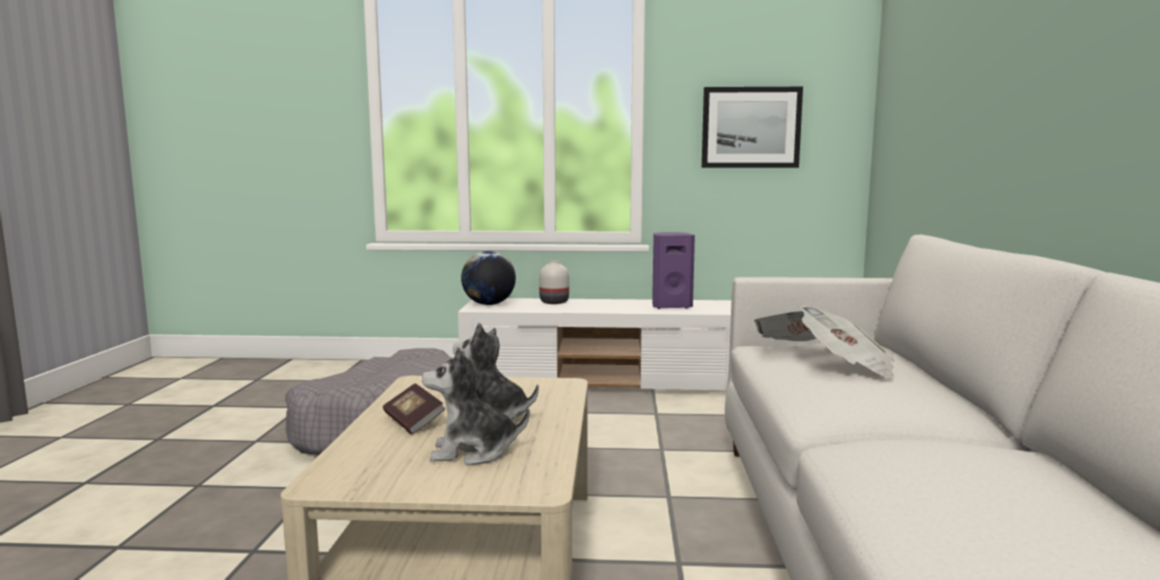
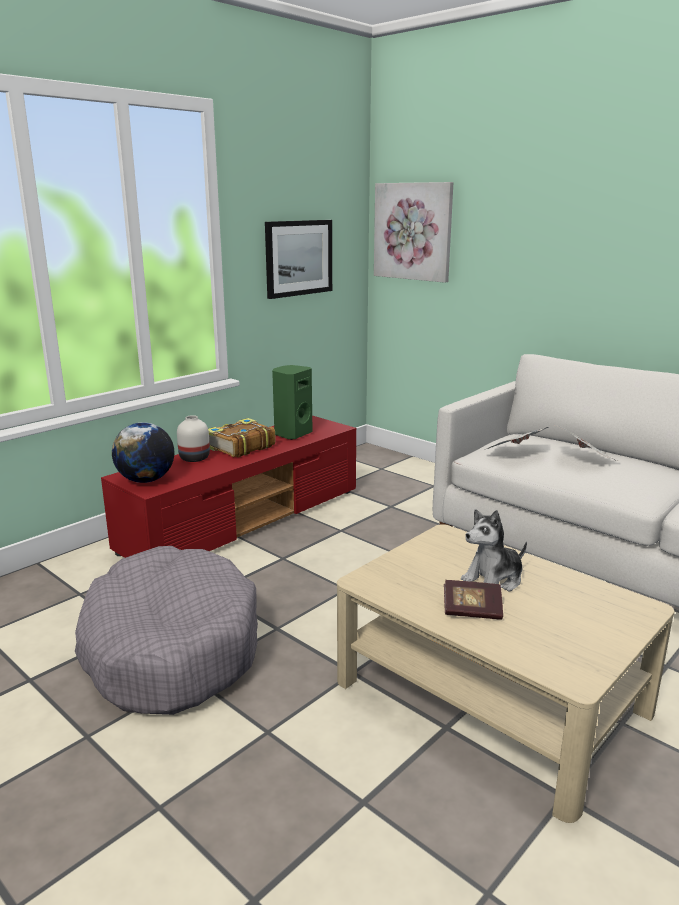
camera: 50 degrees left, 10 degrees up
(472, 452) = (561, 608): plush toy -> none
(601, 382) = (245, 520): white tv stand -> red tv stand
(604, 304) = (240, 447): none -> book
(670, 306) = (292, 434): purple speaker -> green speaker
(899, 94) = (413, 231): none -> picture

